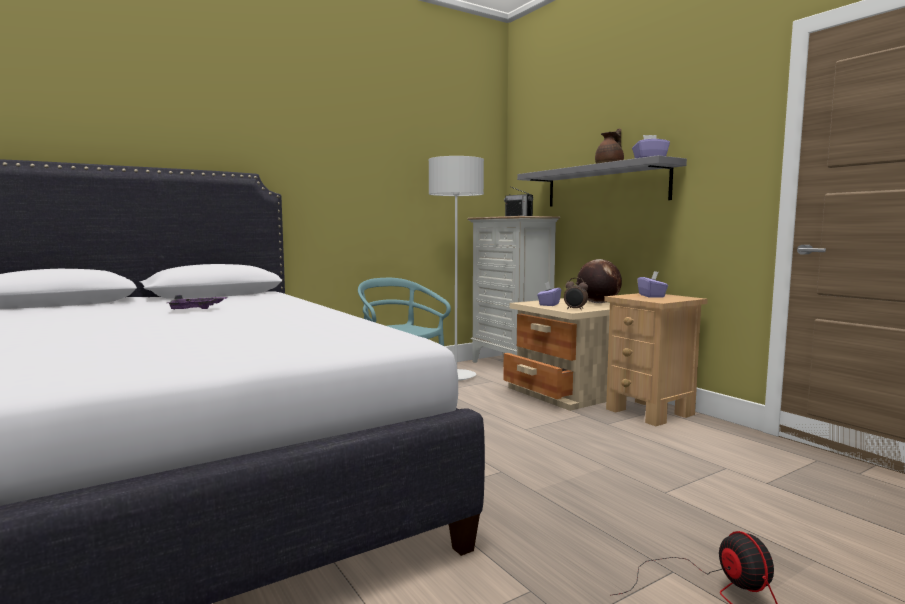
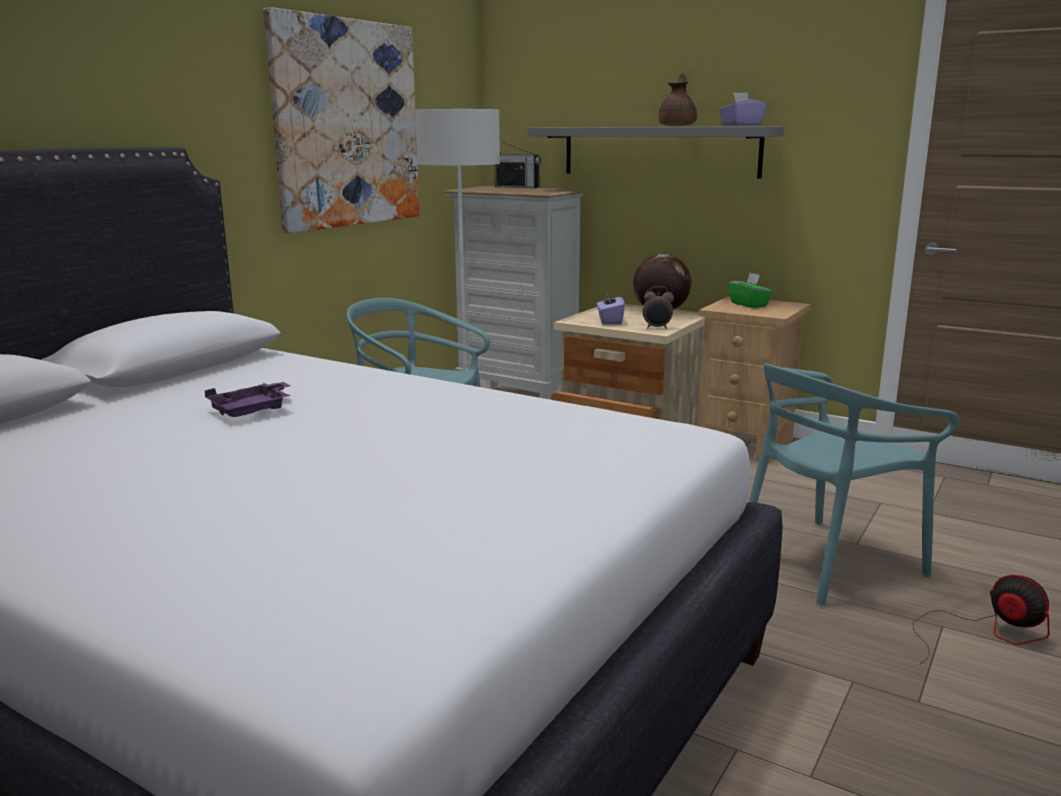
camera: 25 degrees left, 10 degrees up
(390, 170) = (347, 124): none -> picture
(620, 499) = (827, 562): none -> turquoise chair
(652, 296) = (749, 304): purple tissue box -> green tissue box

